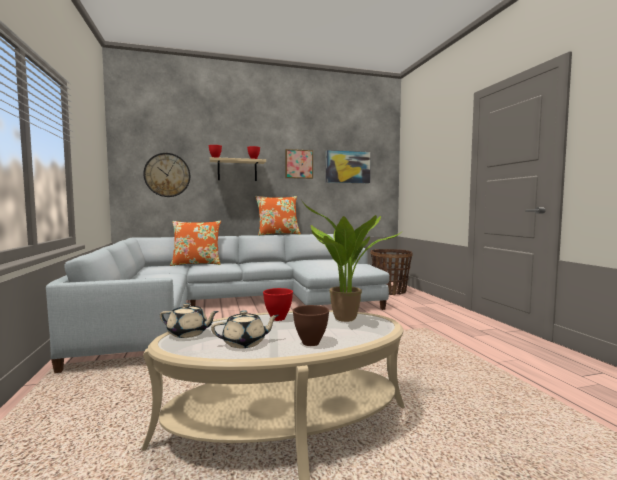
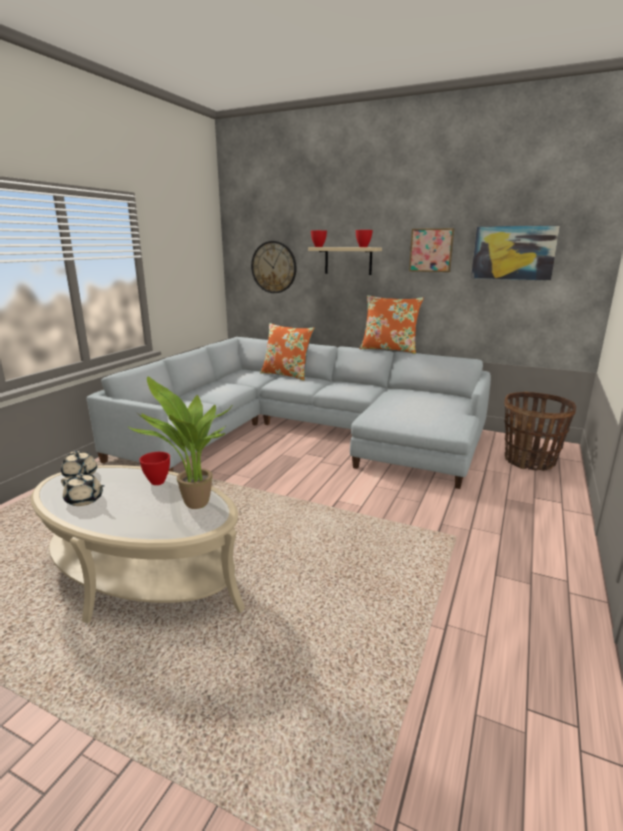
camera: 40 degrees right, 15 degrees up
(311, 343) = (113, 520): brown bowl -> none

